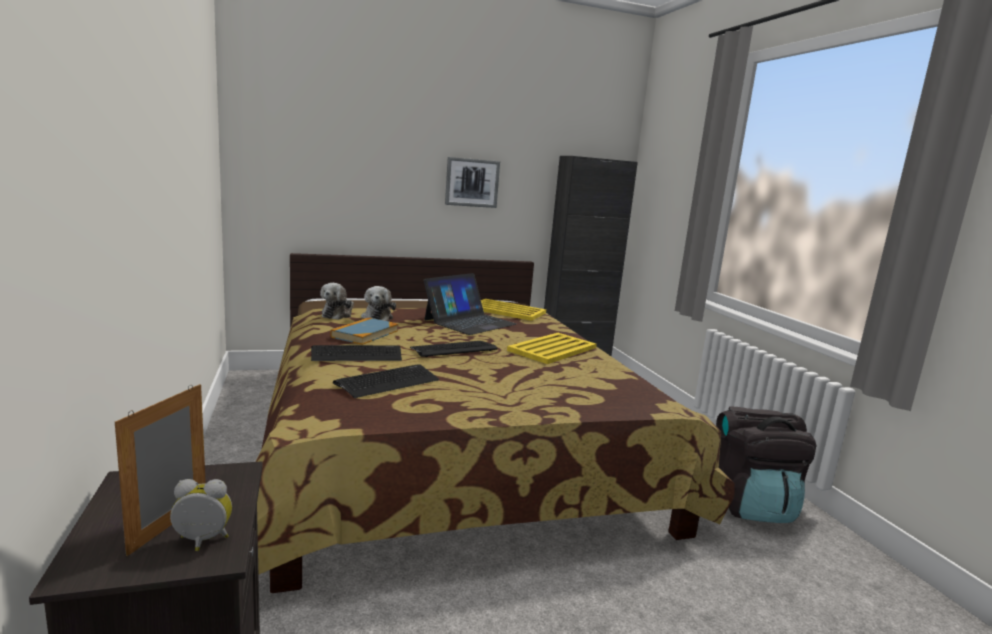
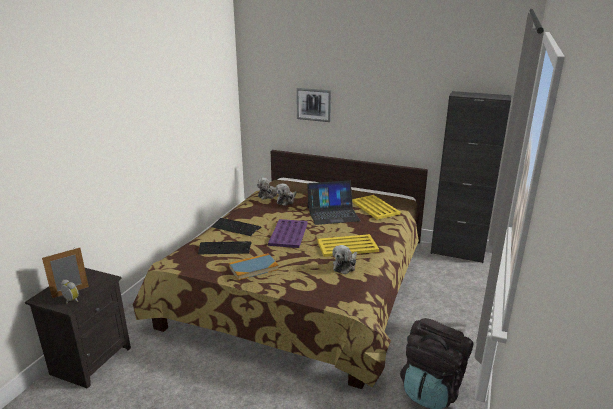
camera: 40 degrees right, 10 degrees up
(365, 334) = (261, 213): book -> book (253, 268)
(453, 349) = (288, 234): keyboard -> purple tray
(472, 182) = (382, 110): picture -> picture (314, 104)
(589, 368) = (345, 266): none -> plush toy

